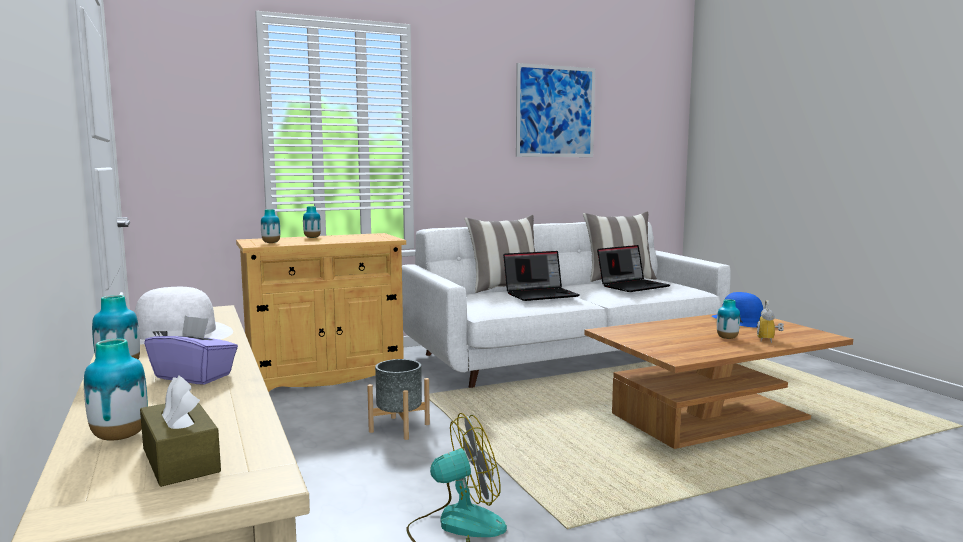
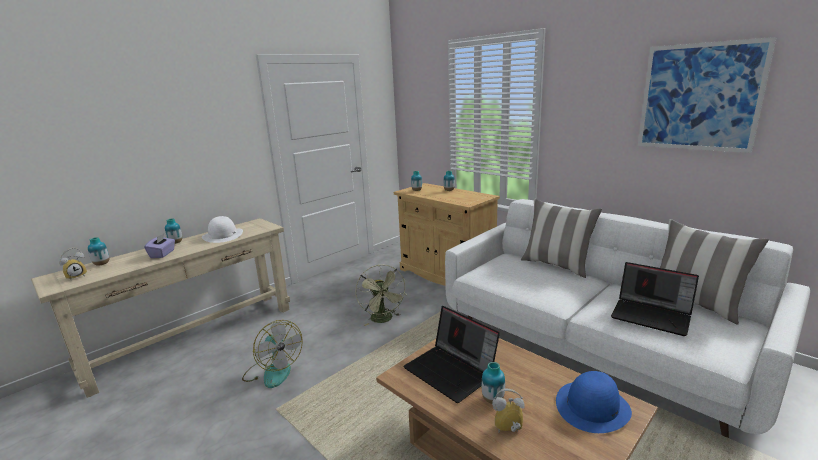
camera: 70 degrees right, 10 degrees up
(180, 460) = (76, 276): brown tissue box -> alarm clock
(399, 428) = (384, 320): grey planter -> green fan
(541, 294) = (543, 282): laptop -> laptop (451, 371)

